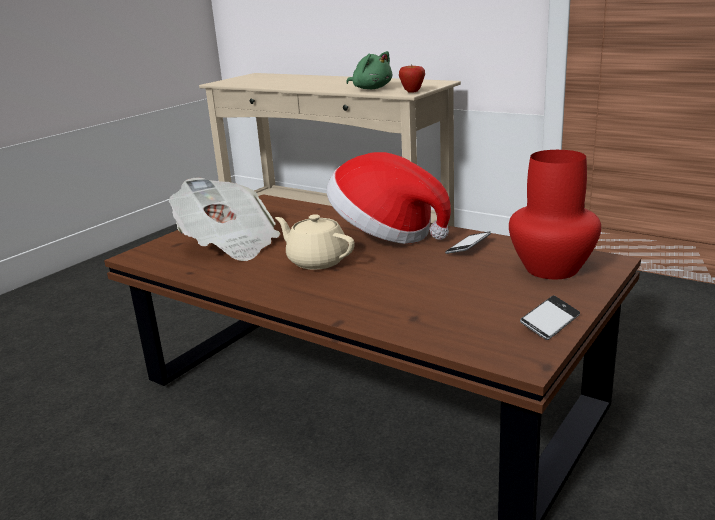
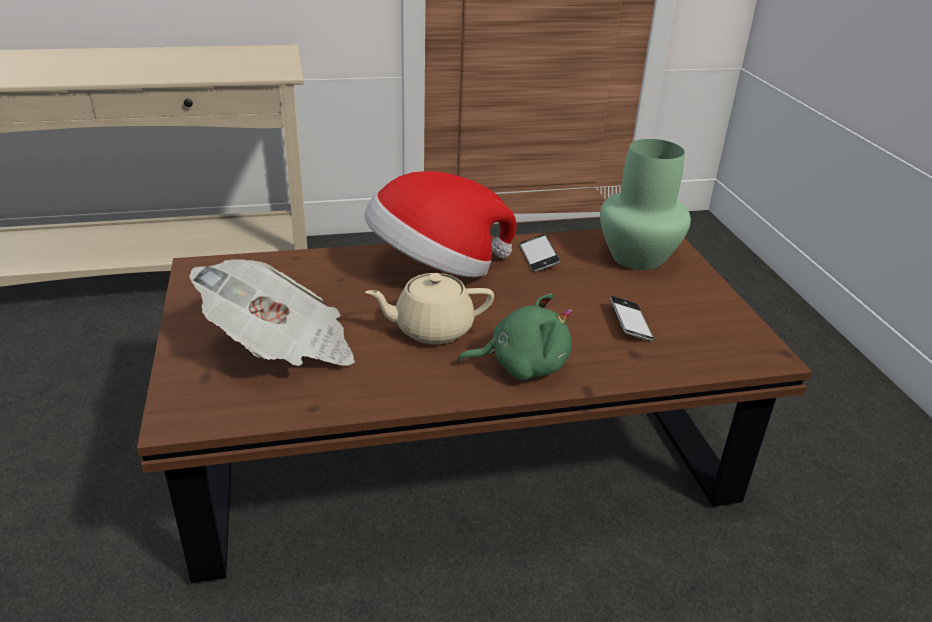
camera: 50 degrees left, 10 degrees up
(371, 88) = (210, 70): green plush toy -> green plush toy (522, 365)
(412, 92) = (284, 71): apple -> none
(550, 269) = (637, 258): red vase -> green vase
(550, 323) = (723, 312): phone -> phone (630, 323)

